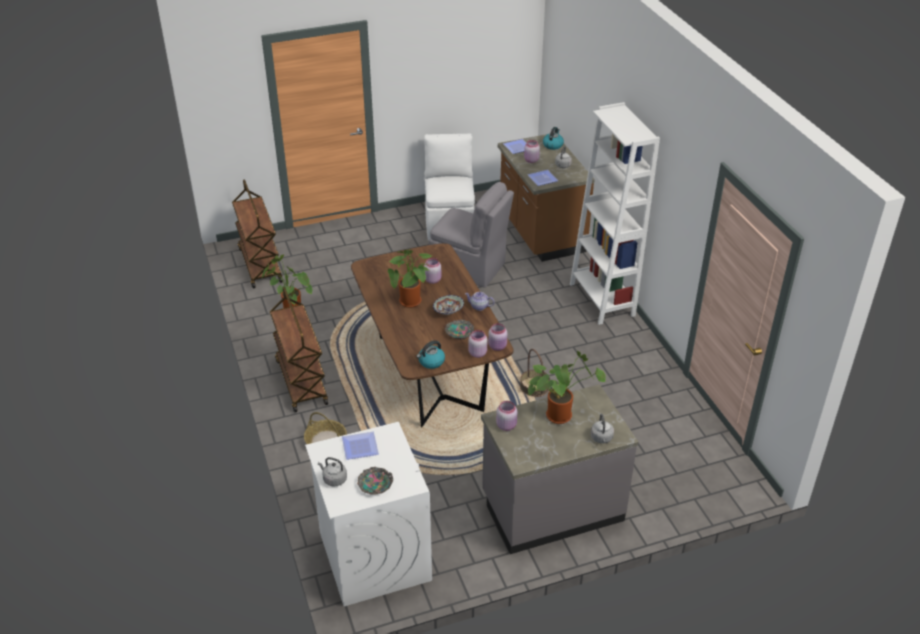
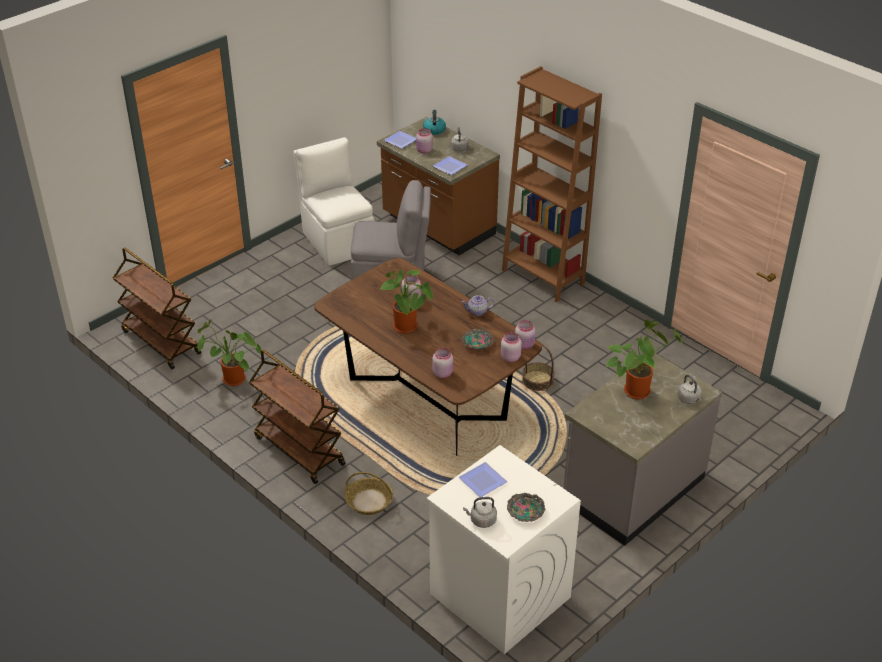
camera: 25 degrees left, 0 degrees up
(431, 362) = (472, 380): kettle -> none
(448, 311) = (450, 325): bowl -> none
(506, 425) = (596, 416): pink jar -> pink jar (443, 373)
(602, 299) = (543, 277): white bookcase -> brown bookcase

